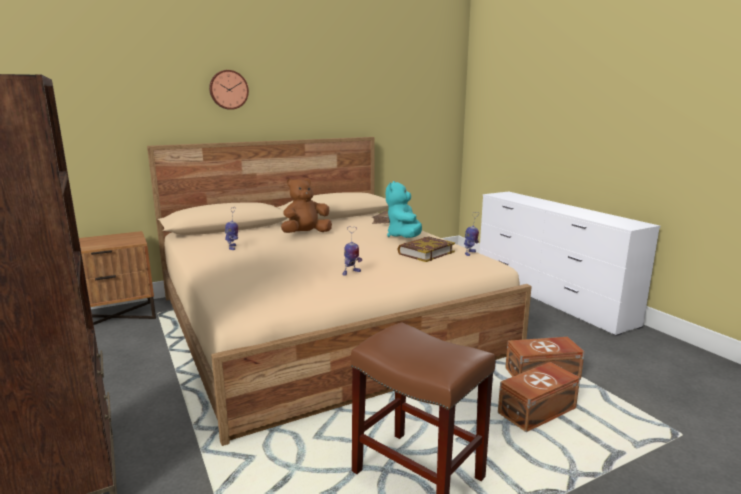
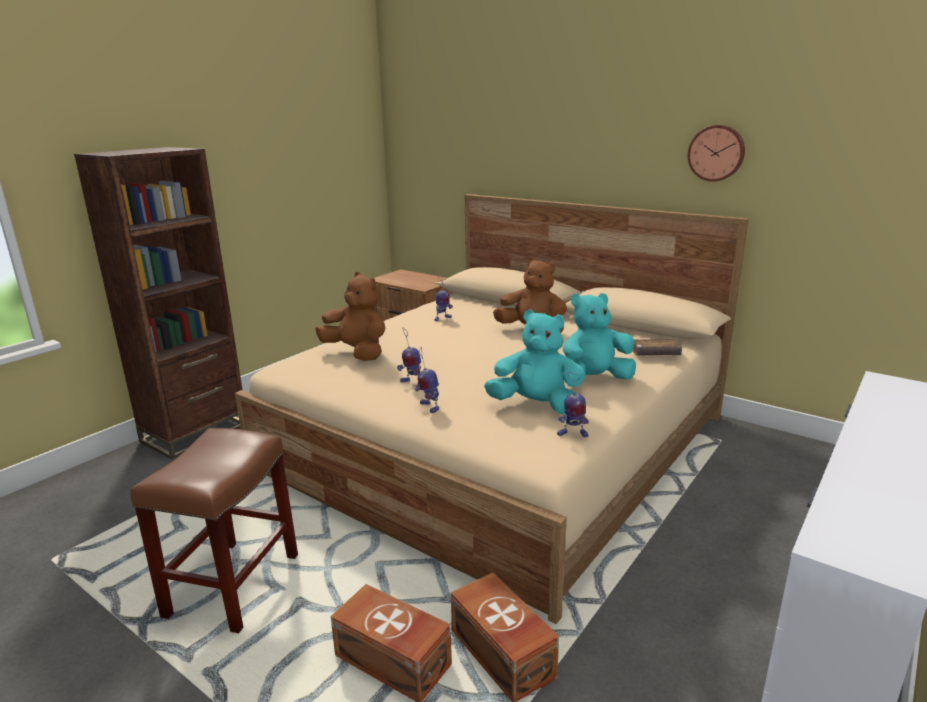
camera: 65 degrees right, 5 degrees up
(228, 89) = (552, 136): wall clock -> wall clock (716, 153)
(268, 277) = (357, 353): none -> brown plush toy
(398, 274) = (428, 407): none -> toy robot
(425, 253) = (537, 405): book -> turquoise plush toy

